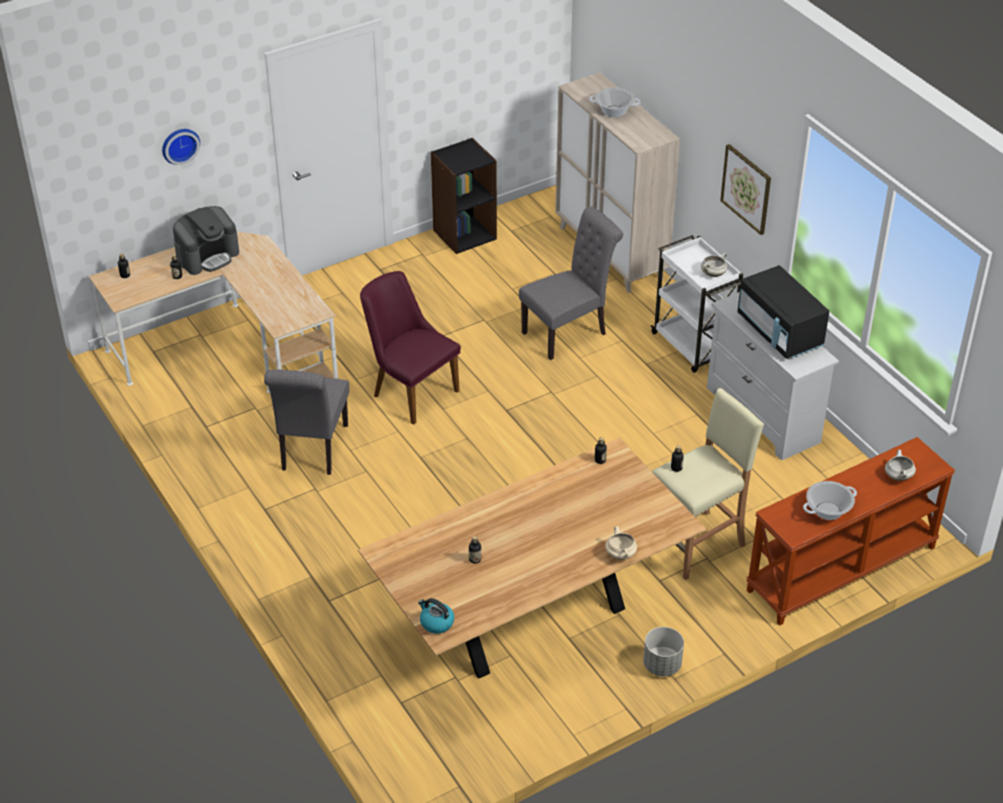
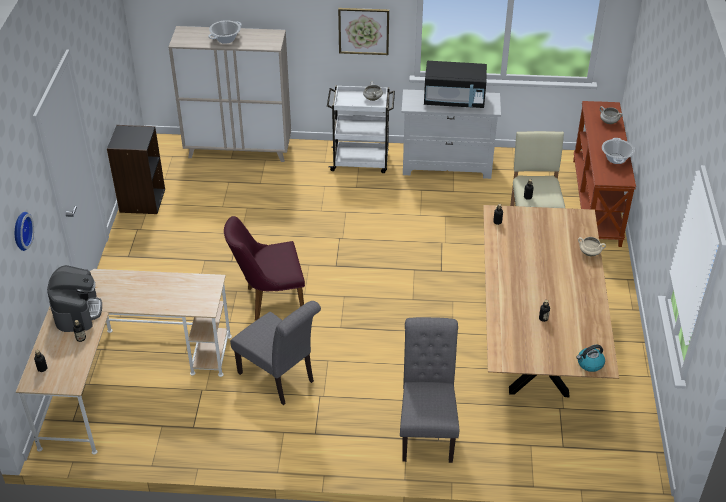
camera: 55 degrees left, 0 degrees up
(569, 332) = (292, 203): grey chair -> grey chair (427, 430)
(661, 665) = (618, 309): grey planter -> none

